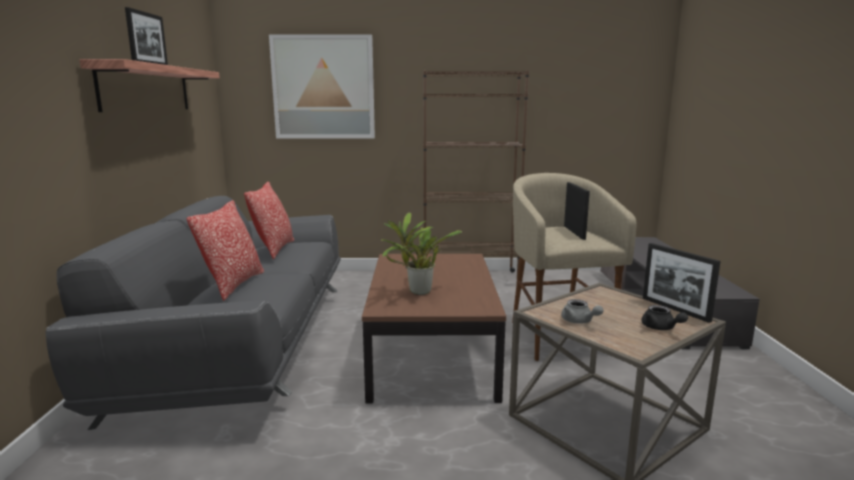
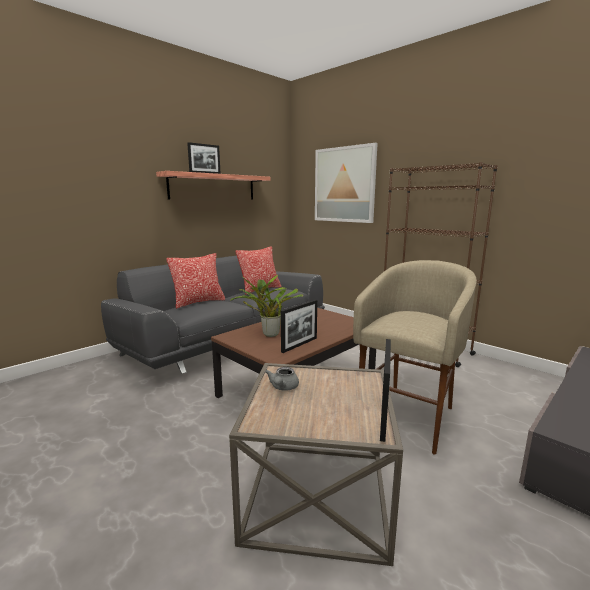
camera: 45 degrees right, 0 degrees up
(574, 232) = (420, 320): picture frame -> picture frame (299, 345)
(661, 328) = (325, 422): black teapot -> none

